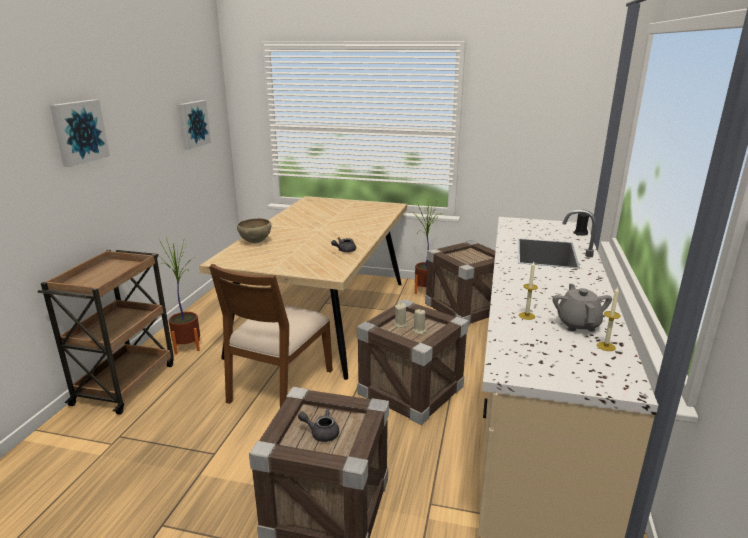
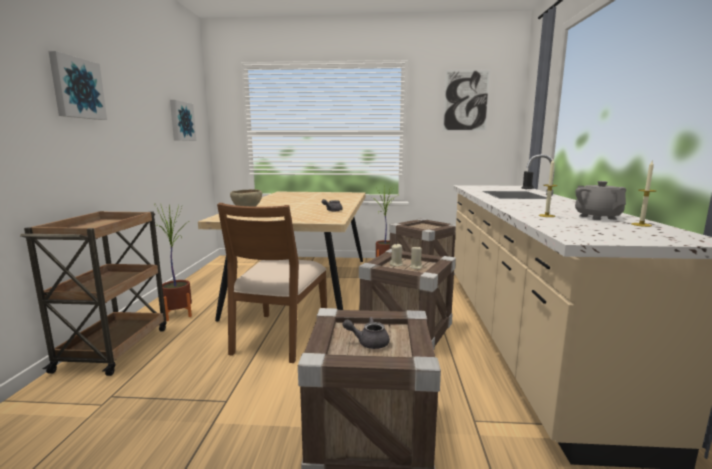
camera: 10 degrees left, 10 degrees down
(538, 95) = (465, 100): none -> picture

